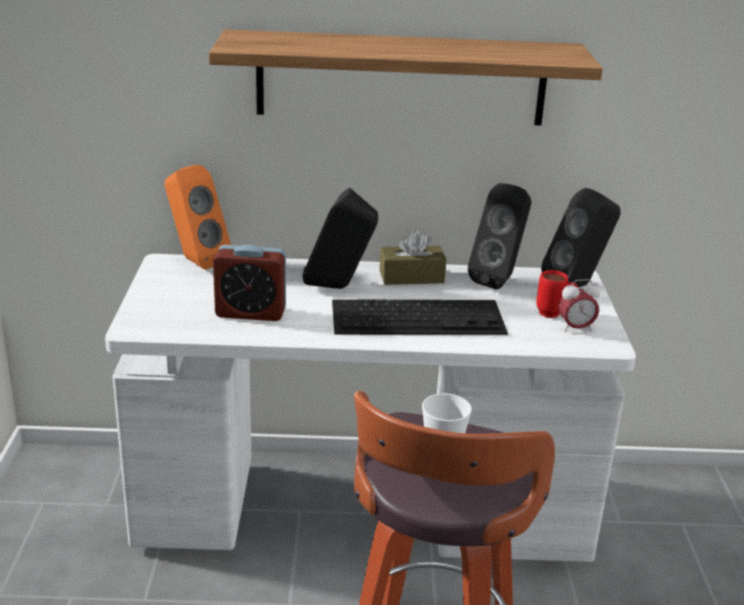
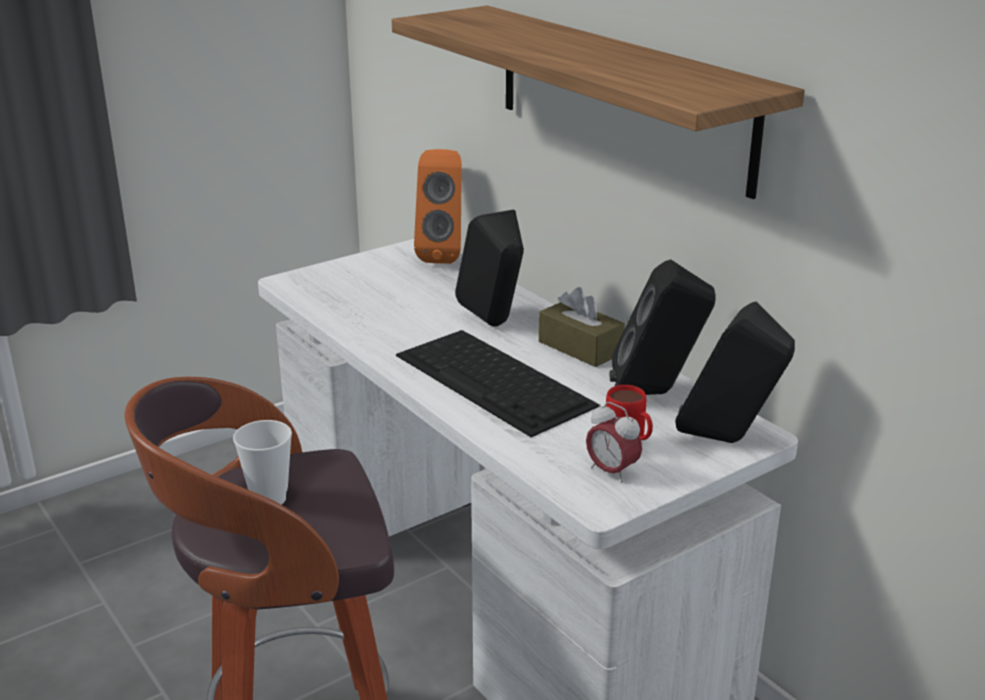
camera: 55 degrees right, 0 degrees up
(250, 312) = (382, 309): alarm clock -> none

